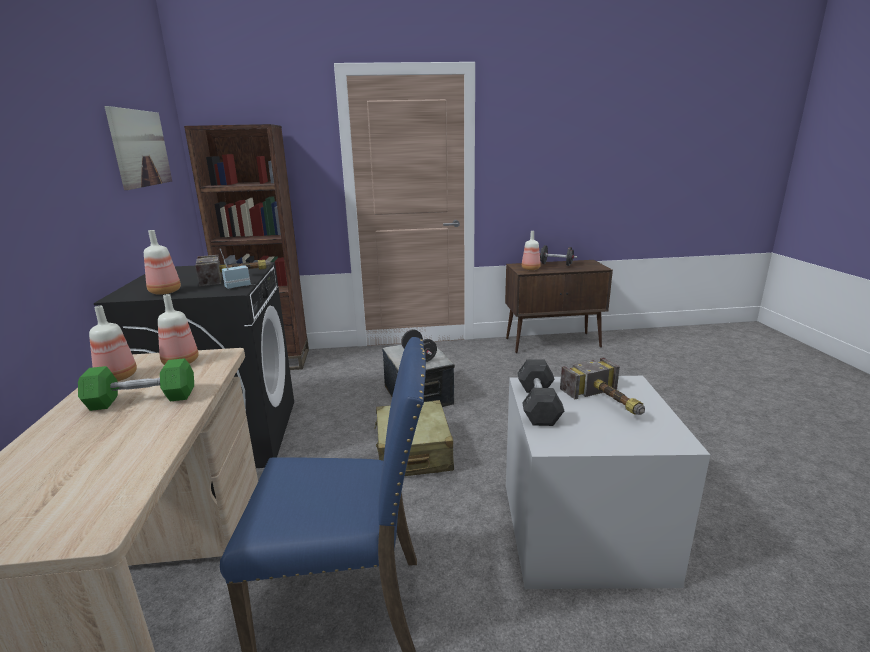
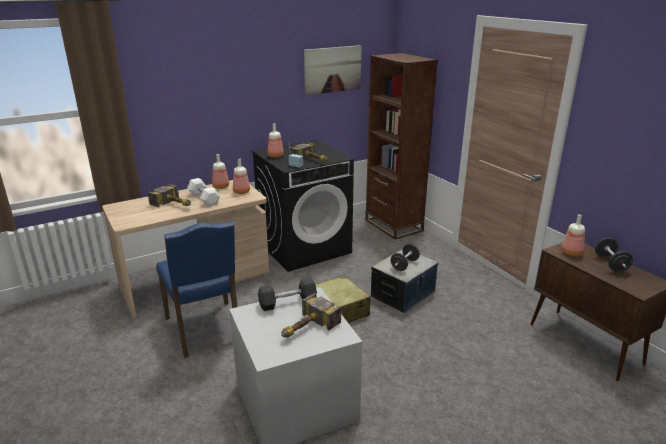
camera: 65 degrees right, 5 degrees up
(110, 436) = (175, 205): none -> hammer
(142, 400) = (204, 199): green dumbbell -> white dumbbell

